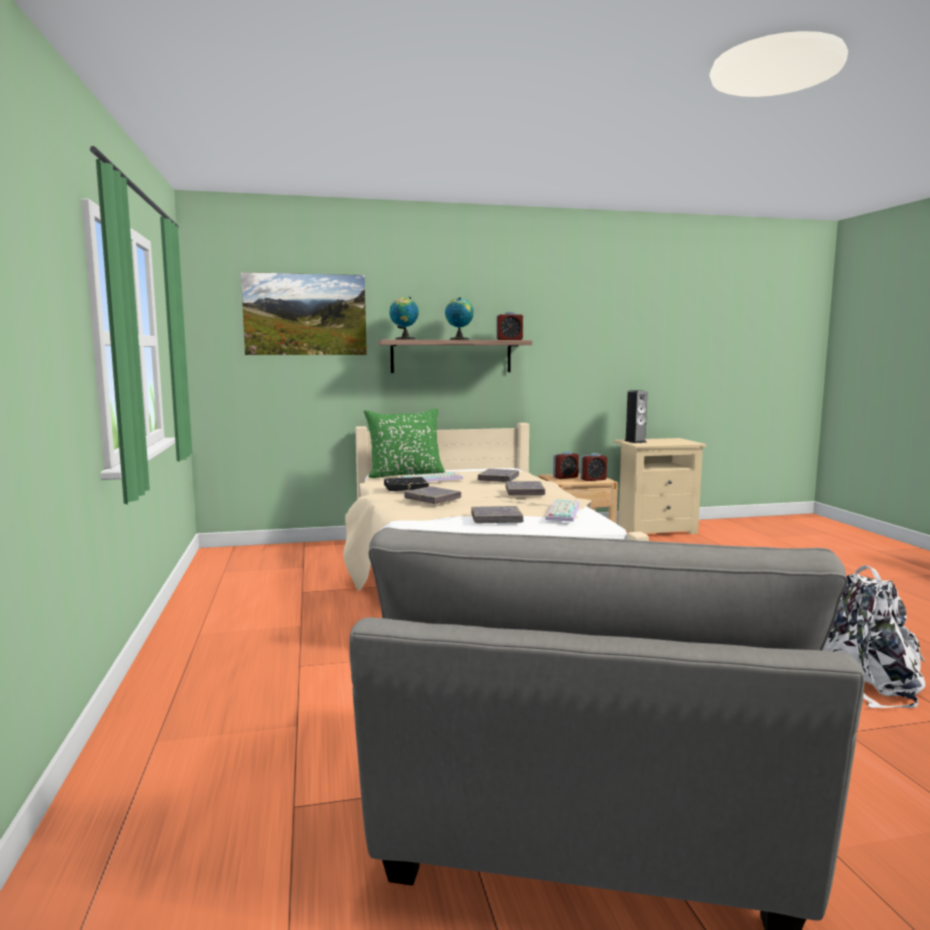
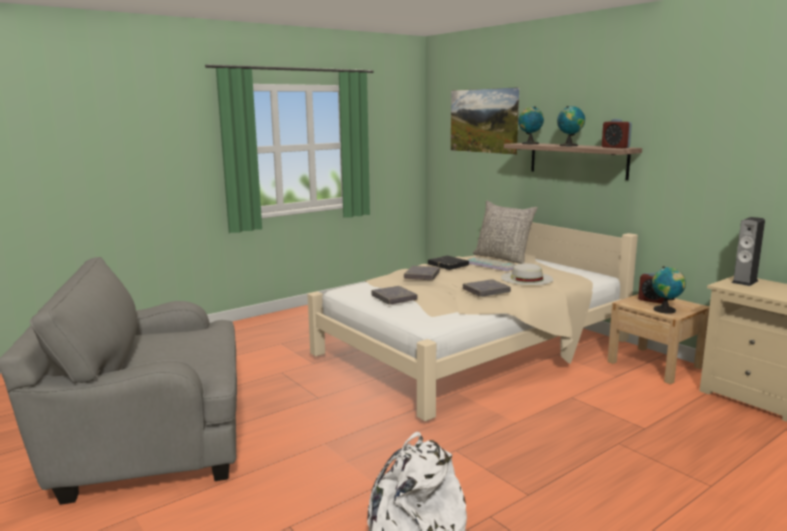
camera: 65 degrees right, 5 degrees up
(405, 474) = (503, 258): green pillow -> grey pillow
(498, 478) = (527, 278): grey book -> white hat
(561, 511) = (438, 309): keyboard -> none
(593, 479) = (666, 310): alarm clock -> globe

